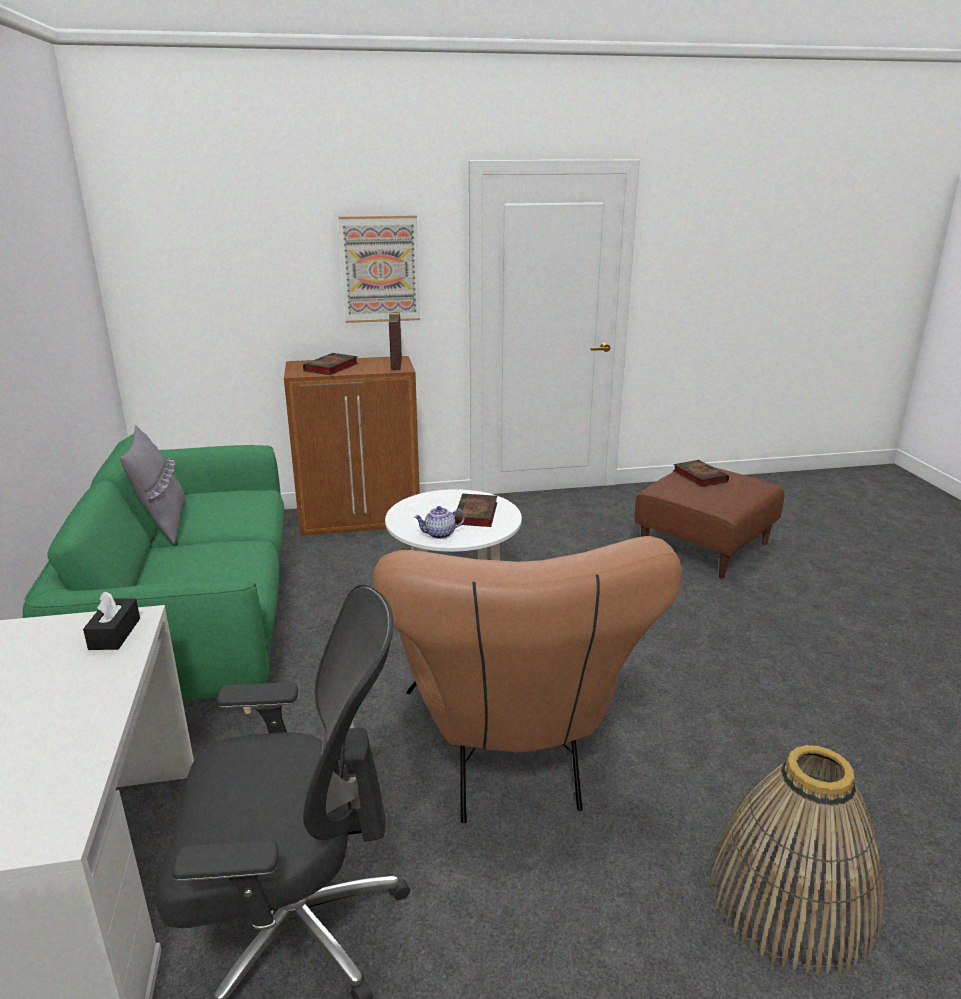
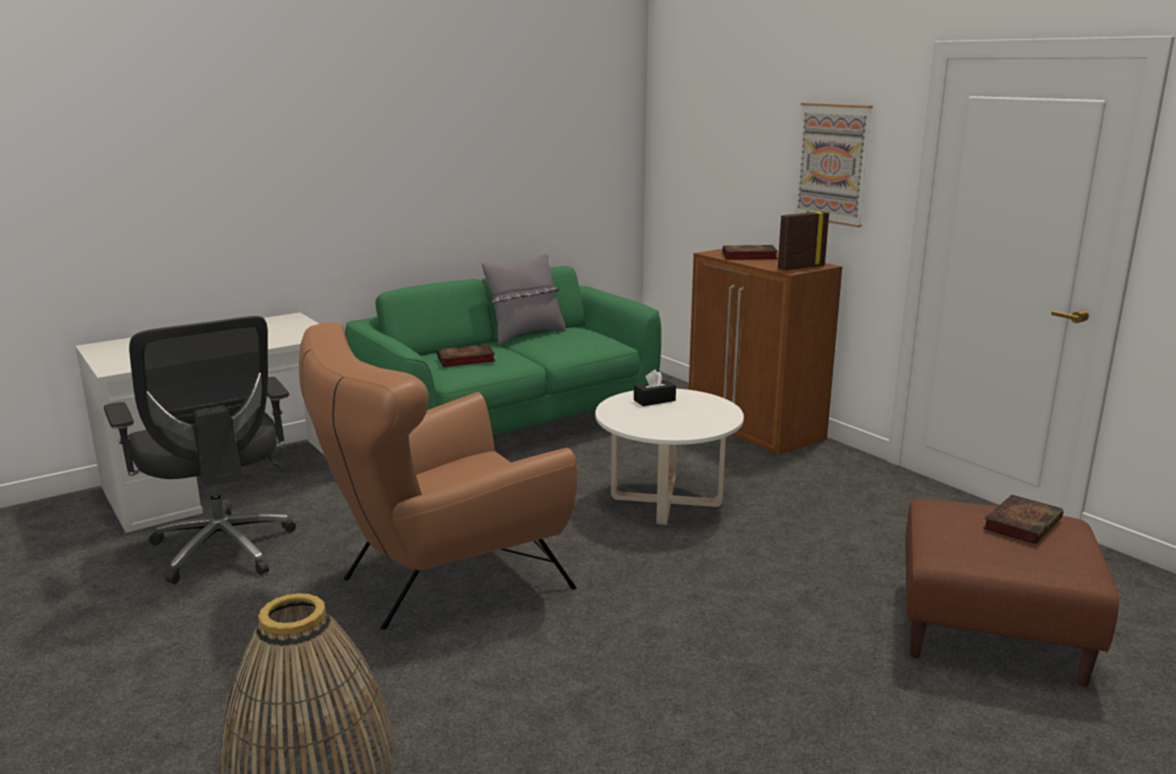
camera: 65 degrees right, 5 degrees down
(115, 634) = (300, 335): black tissue box -> black tissue box (654, 400)
(439, 534) = (622, 414): teapot -> none
(476, 514) = (684, 419): book -> book (464, 360)

